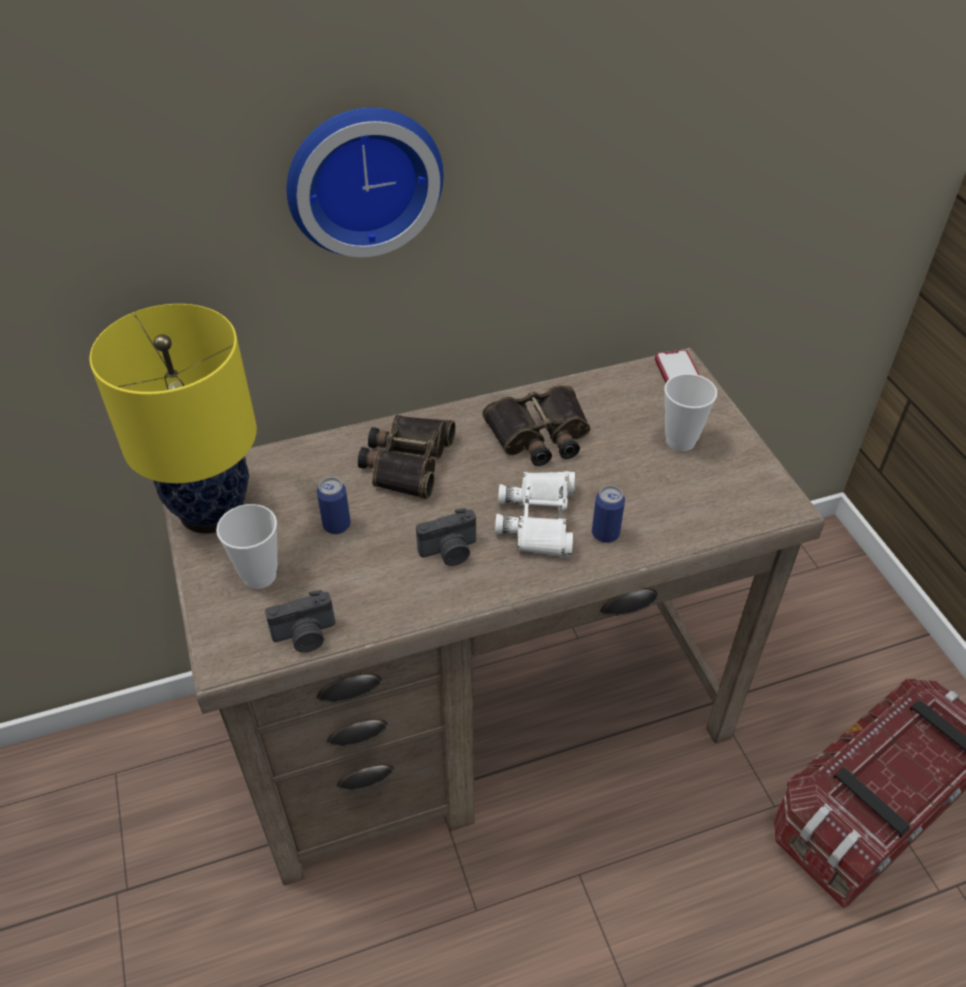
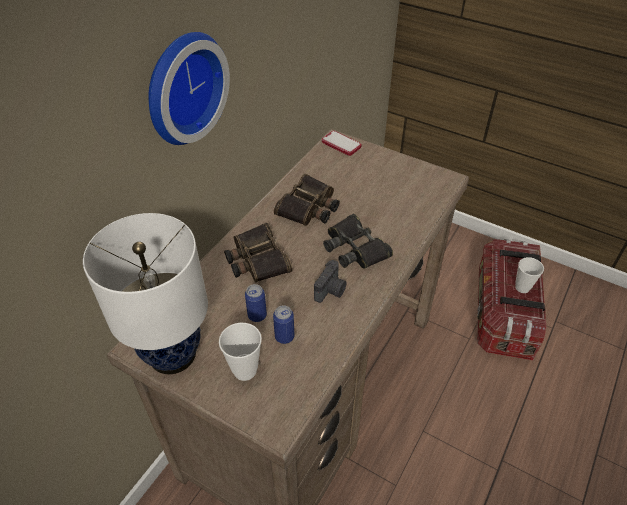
camera: 40 degrees left, 0 degrees up
(211, 510) = (172, 354): yellow table lamp -> white table lamp
(305, 636) = (307, 383): camera -> none
(539, 519) = (355, 248): white binoculars -> black binoculars
(605, 534) = (391, 236): can -> can (284, 337)
(680, 441) = (375, 174): cup -> cup (522, 287)

